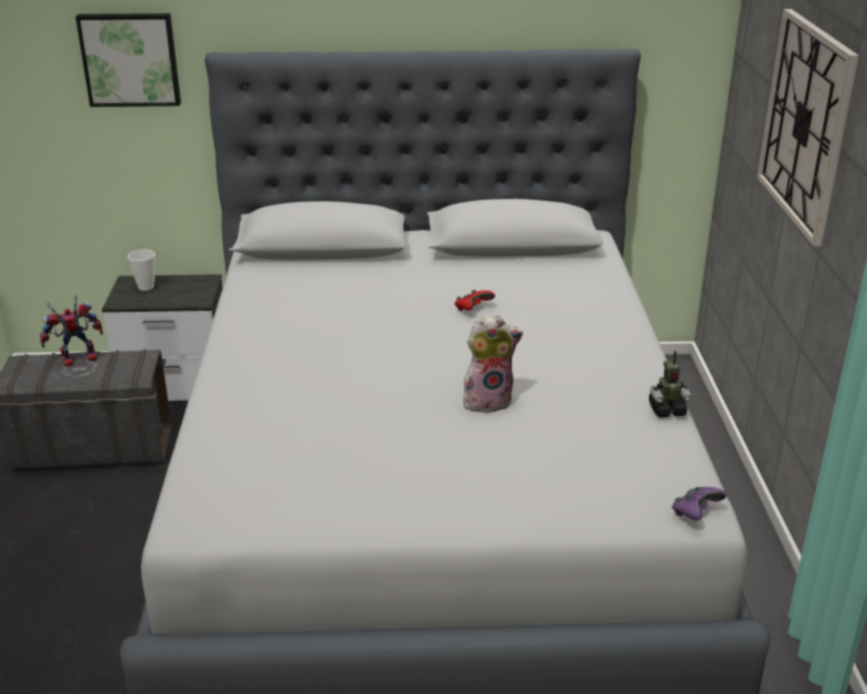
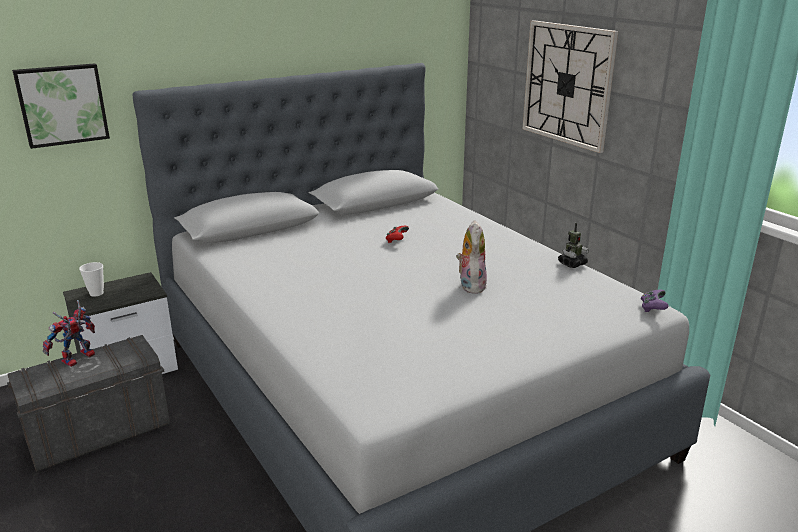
camera: 30 degrees left, 5 degrees down
(488, 400) = (470, 285): plush toy -> plush toy turned 45 degrees counterclockwise

